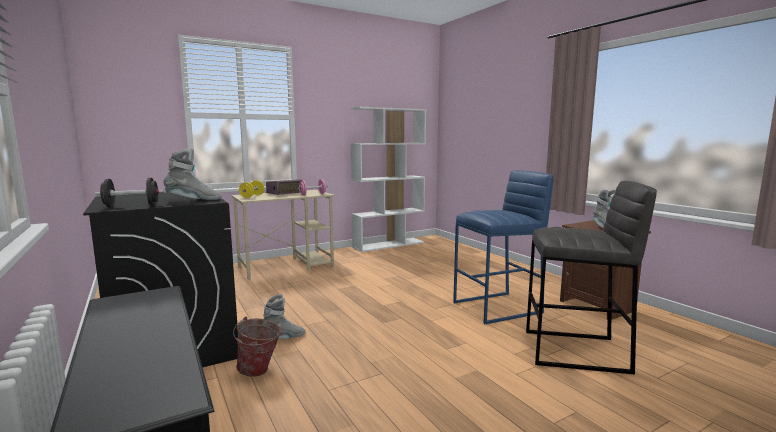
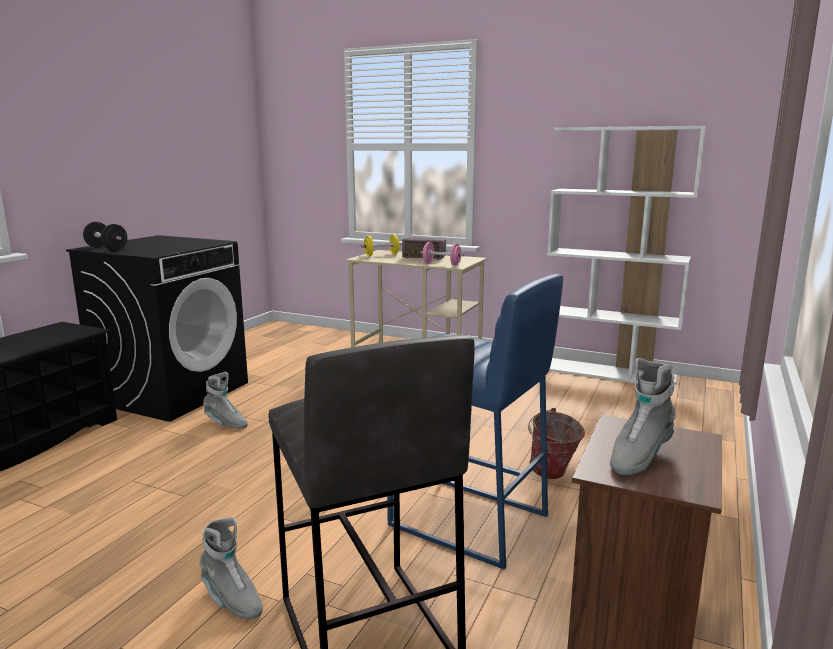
camera: 55 degrees right, 5 degrees up
(193, 200) = (152, 251): grey boot -> grey boot (231, 600)
(260, 371) = (150, 439): bucket -> bucket (552, 475)

